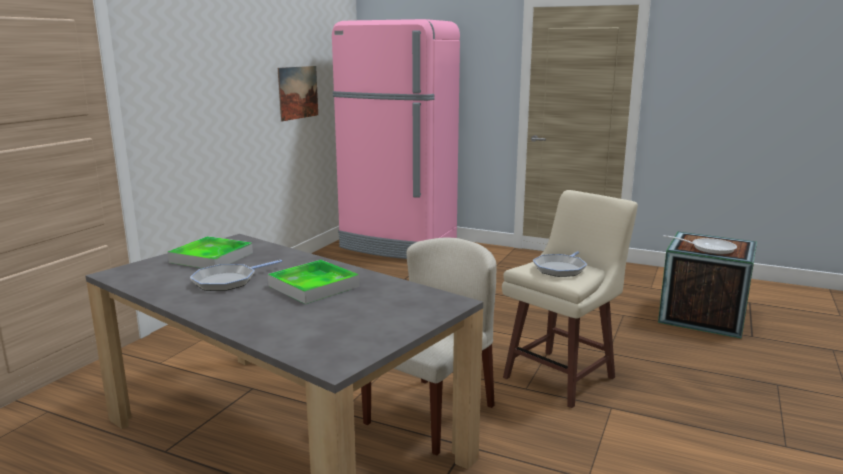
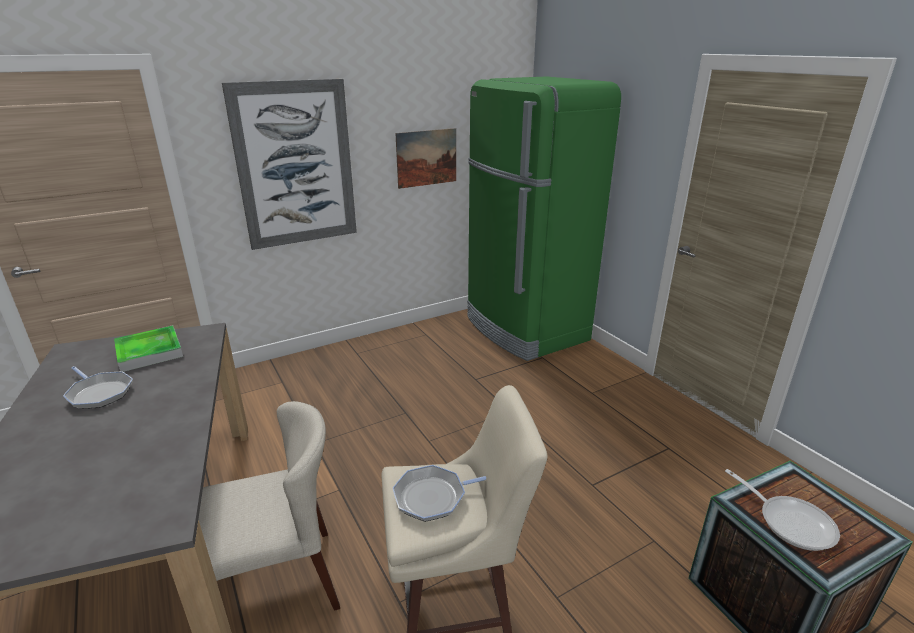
camera: 35 degrees right, 10 degrees up
(210, 95) = (296, 165): none -> picture
(228, 281) = (99, 393): frying pan -> frying pan turned 135 degrees counterclockwise
(313, 286) = (129, 431): tray -> none
(398, 245) = (525, 329): pink fridge -> green fridge

